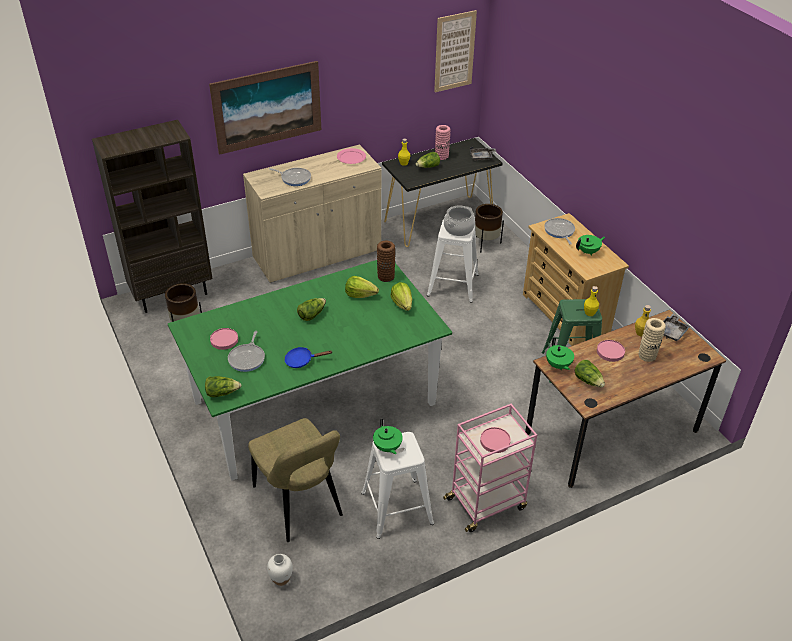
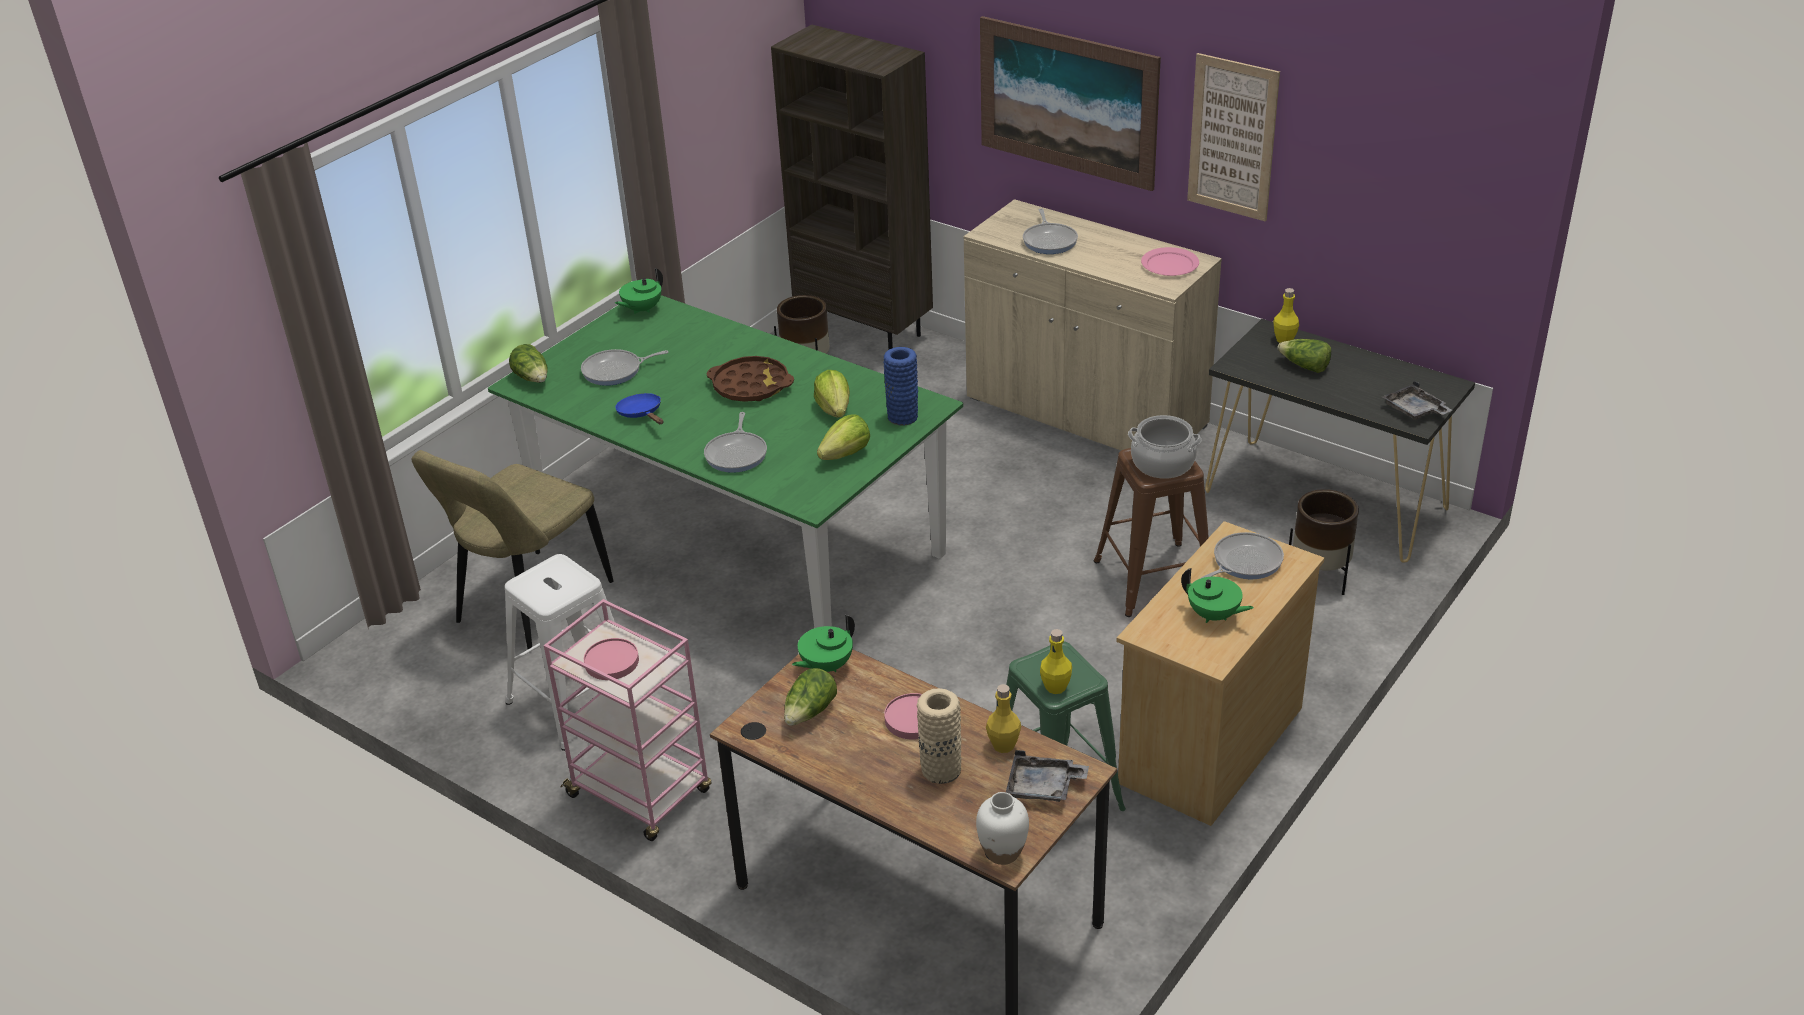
camera: 65 degrees right, 5 degrees down
(224, 340) = (640, 340): pink plate -> none
(281, 579) = (390, 641): white vase -> white vase (1002, 853)
(311, 314) = (751, 386): lettuce -> brown tray
(371, 338) = (737, 454): none -> frying pan
(385, 276) = (902, 416): brown vase -> blue vase
(387, 447) = (550, 570): green teapot -> green teapot (642, 309)
(441, 156) = (1359, 368): pink vase -> none
(453, 284) = (1155, 579): white stool -> brown stool
(454, 51) = (1446, 167): picture -> picture (1232, 137)

